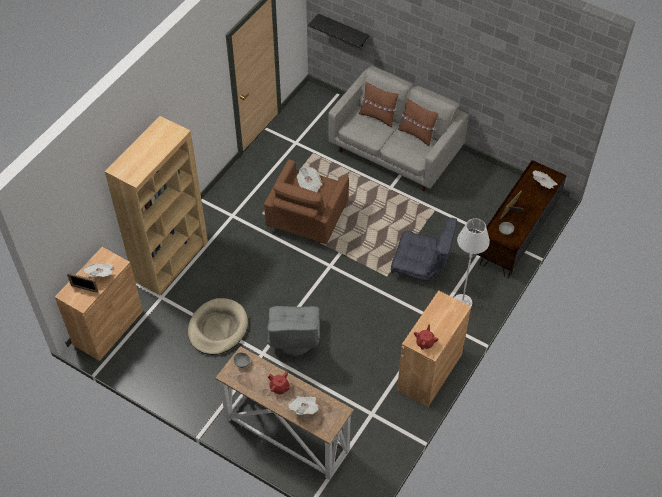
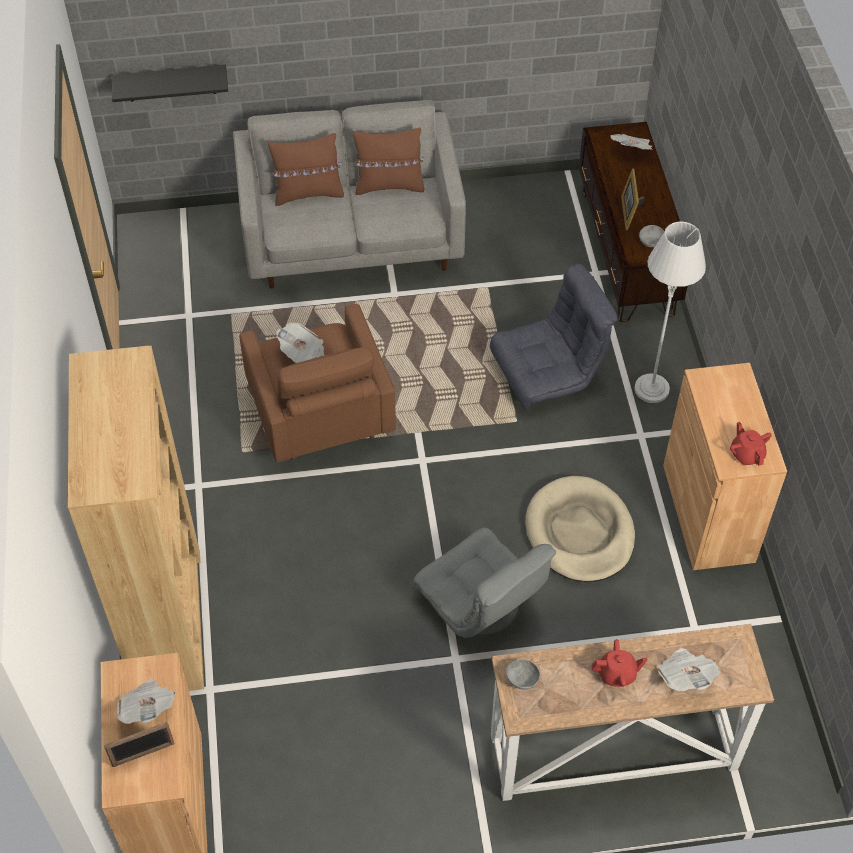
camera: 40 degrees left, 0 degrees up
(218, 328) = (350, 672): beige dog bed -> beige dog bed (579, 532)

